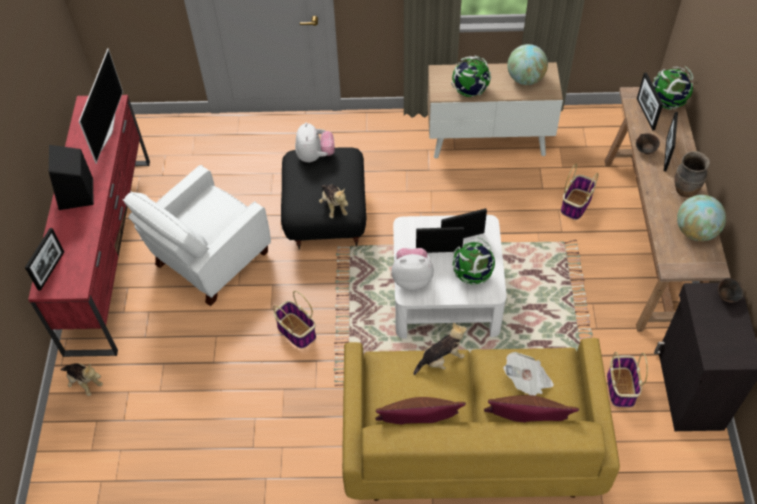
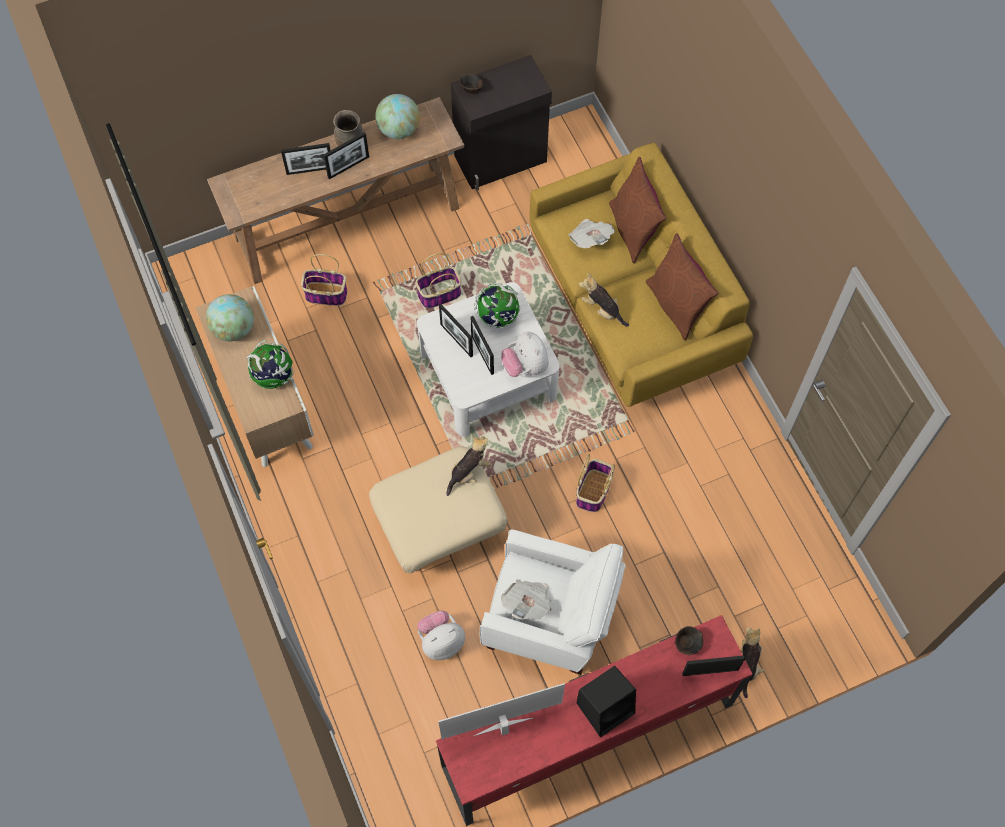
camera: 115 degrees left, 10 degrees up
(204, 207) = (528, 603): none -> newspaper
(315, 156) = (406, 523): plush toy -> plush toy (441, 641)
(325, 216) = (439, 526): black ottoman -> beige ottoman
(620, 387) = (523, 208): basket -> basket (439, 294)
(645, 114) = (260, 198): picture frame -> picture frame (348, 167)
(645, 150) = (312, 188): brown bowl -> brown bowl (687, 643)
(667, 103) = (236, 183): globe -> none

